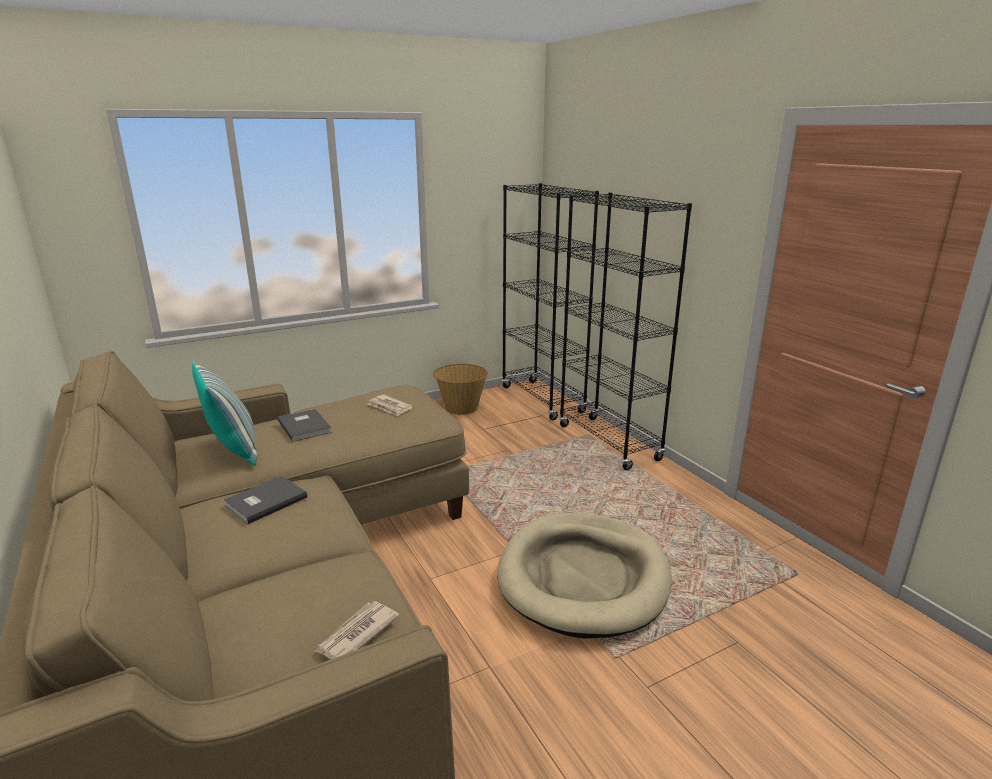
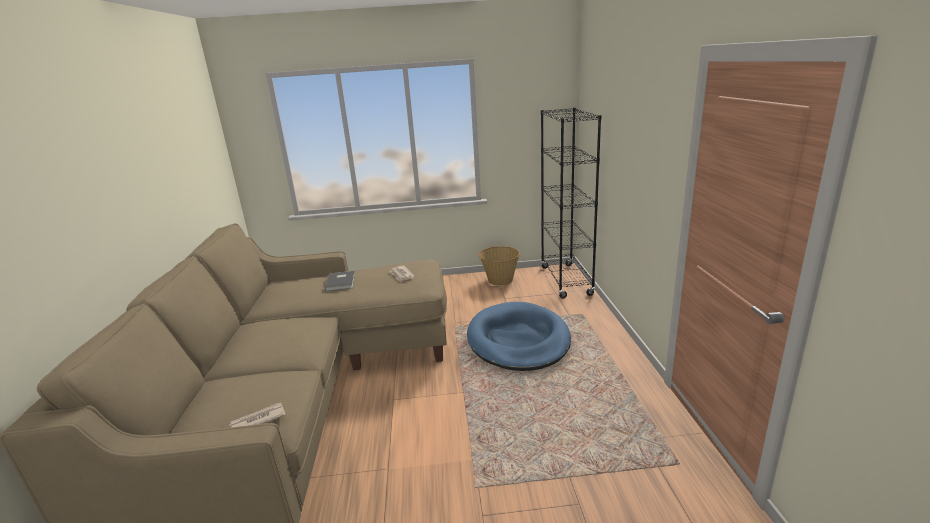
camera: 25 degrees right, 0 degrees up
(233, 450) = (291, 292): pillow -> none
(264, 501) = (282, 327): grey book -> none
(537, 476) = (518, 340): none -> blue dog bed
(583, 577) = (496, 423): beige dog bed -> none
(609, 443) = (594, 323): black bookcase -> none

